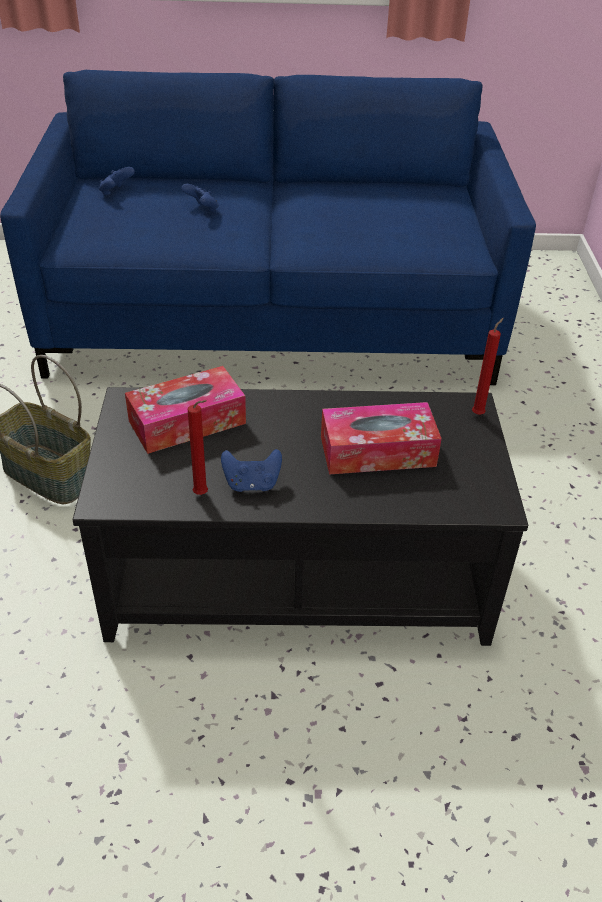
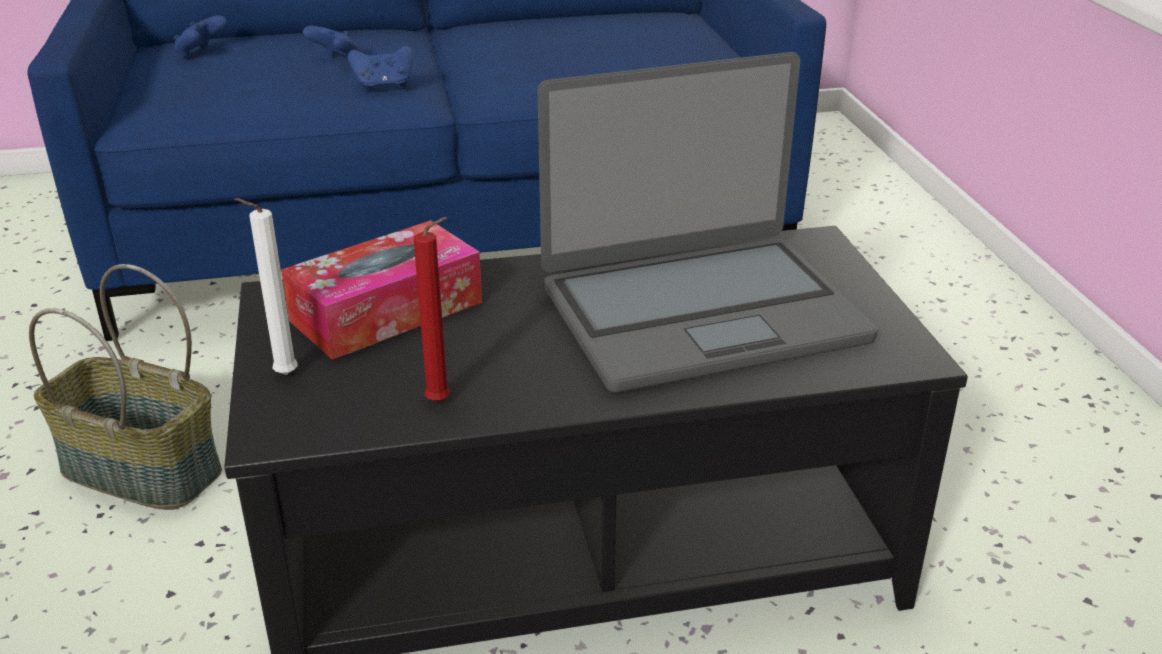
camera: 10 degrees left, 10 degrees down
(116, 461) = (282, 375): none -> white candle
(252, 484) = (518, 378): blue game controller -> blue game controller (384, 86)
(377, 451) = (700, 312): tissue box -> laptop
(479, 413) = (830, 250): red candle -> none

